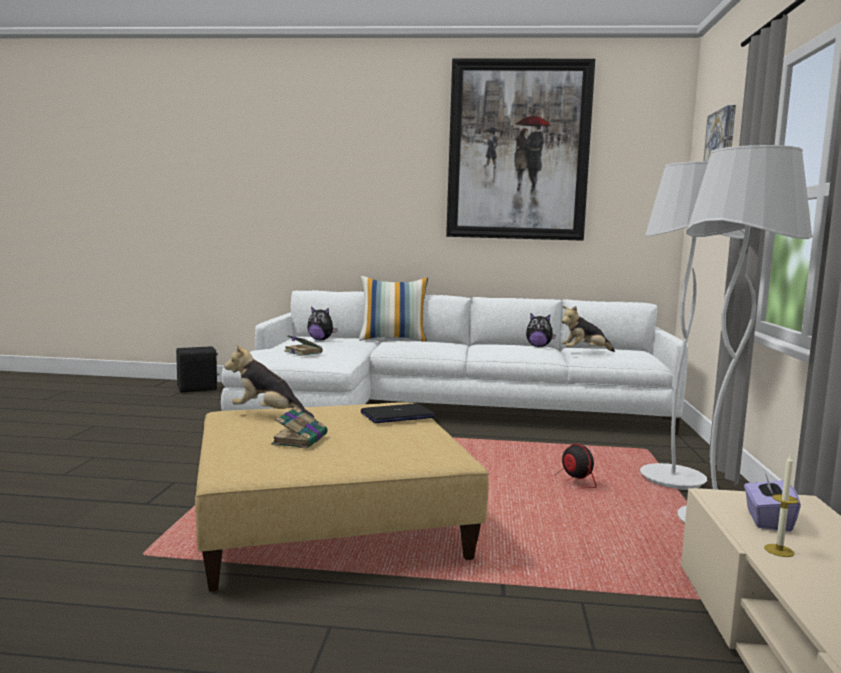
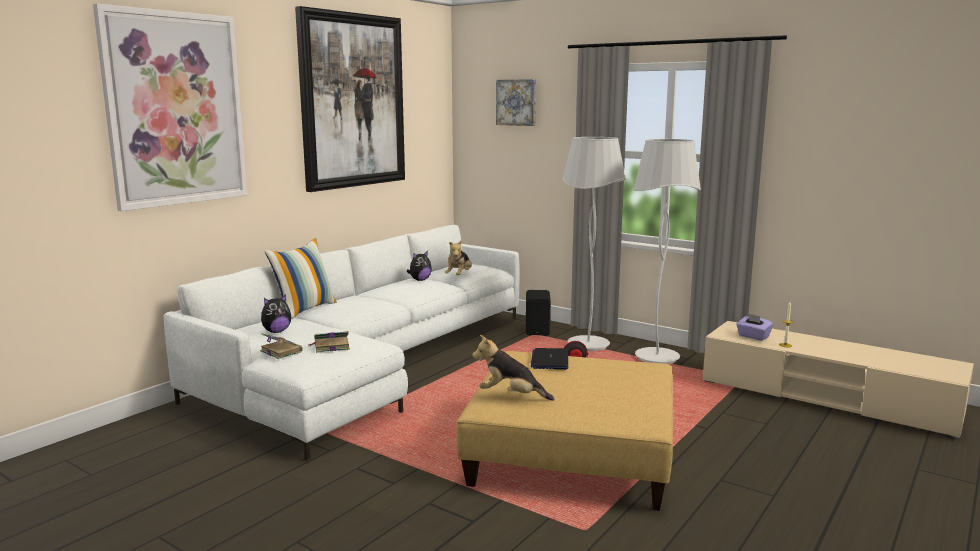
camera: 60 degrees left, 5 degrees up
(198, 389) = (86, 454): black speaker -> black speaker (538, 330)
(268, 414) = (511, 396): plush toy -> plush toy turned 60 degrees clockwise
(300, 439) = (591, 395): book -> book (280, 351)
(322, 153) = (175, 109): none -> picture

